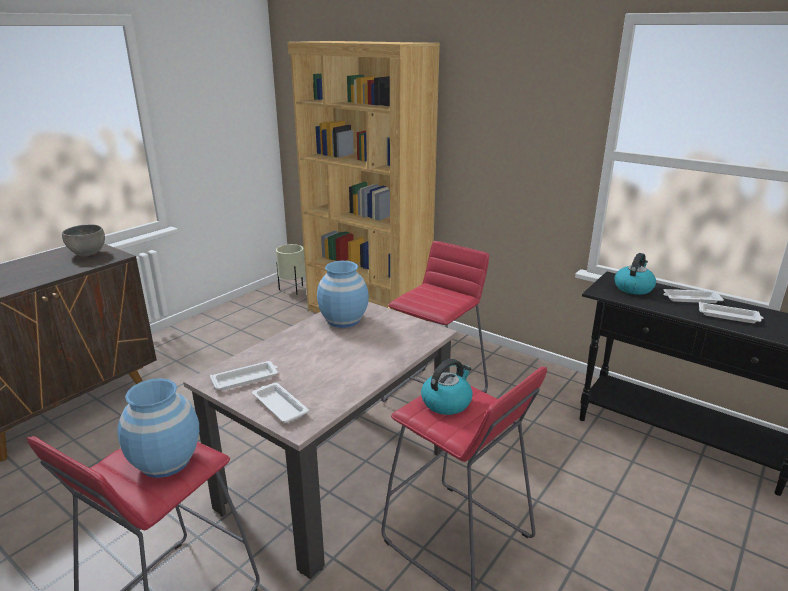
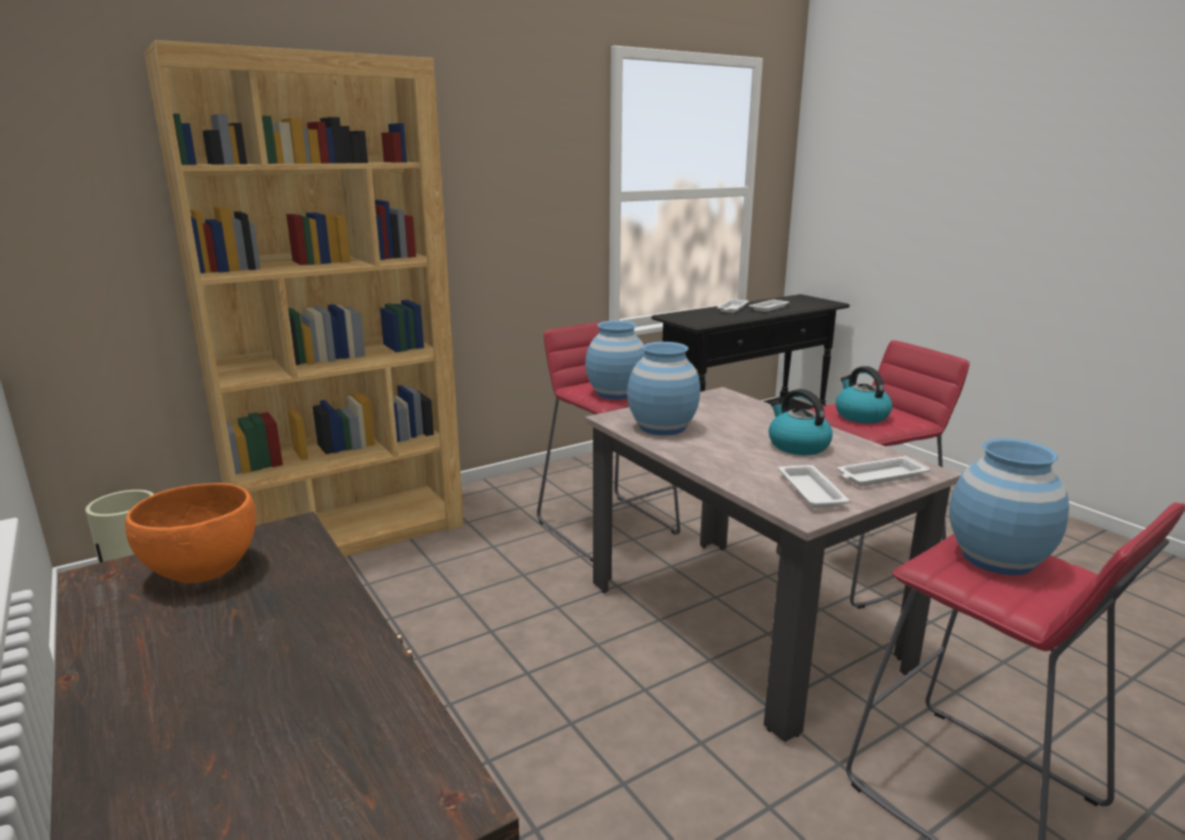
camera: 70 degrees left, 5 degrees down
(88, 253) = (204, 570): grey bowl -> orange bowl
(422, 299) = (615, 393): none -> blue vase
(633, 288) = (698, 315): kettle -> kettle (797, 445)

